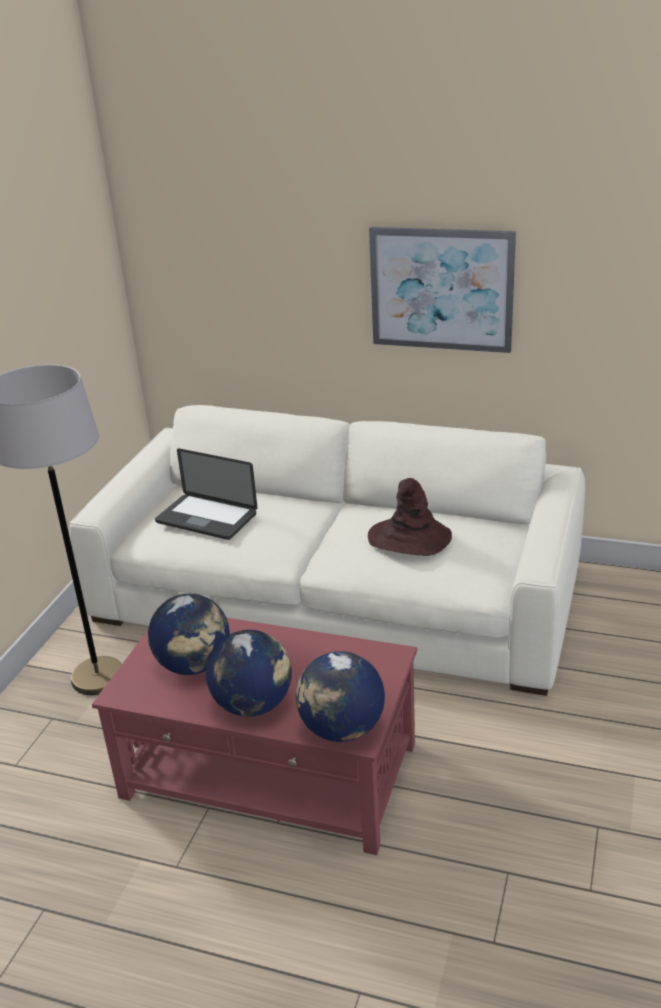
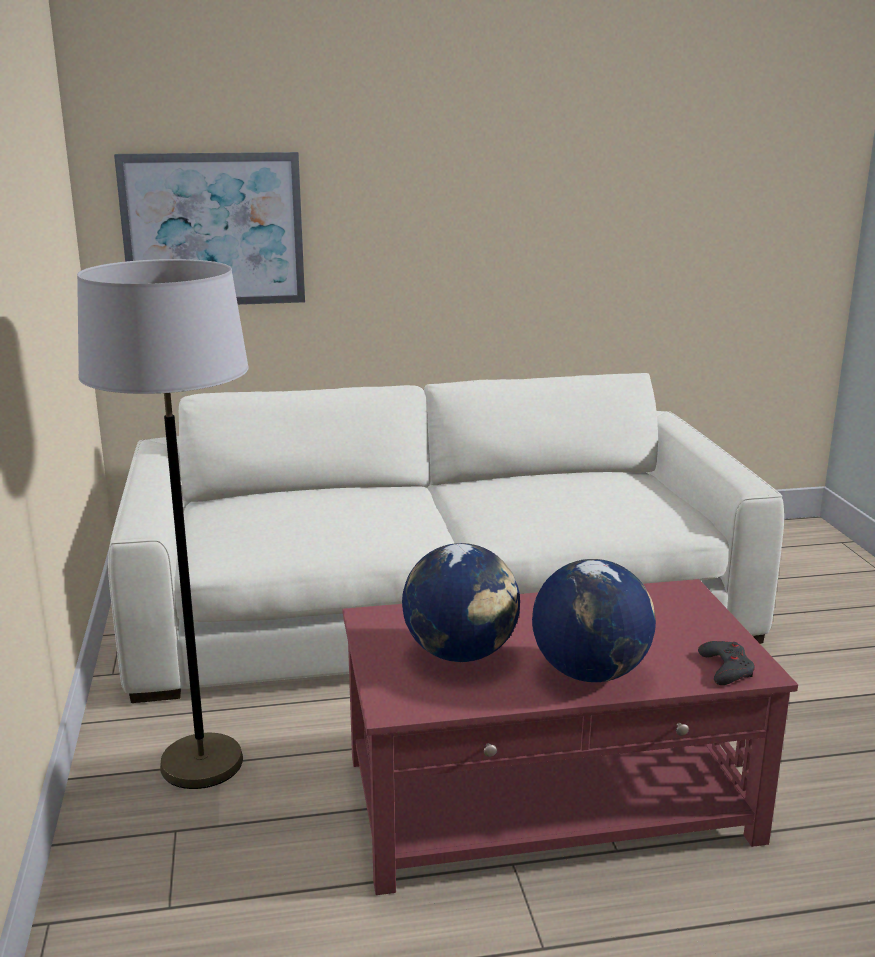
camera: 30 degrees left, 10 degrees down
(206, 518) = (291, 517): laptop -> none
(342, 729) = (726, 668): globe -> grey game controller
(409, 539) = (563, 494): brown hat -> none
(441, 289) = (513, 215): picture -> picture (213, 230)

